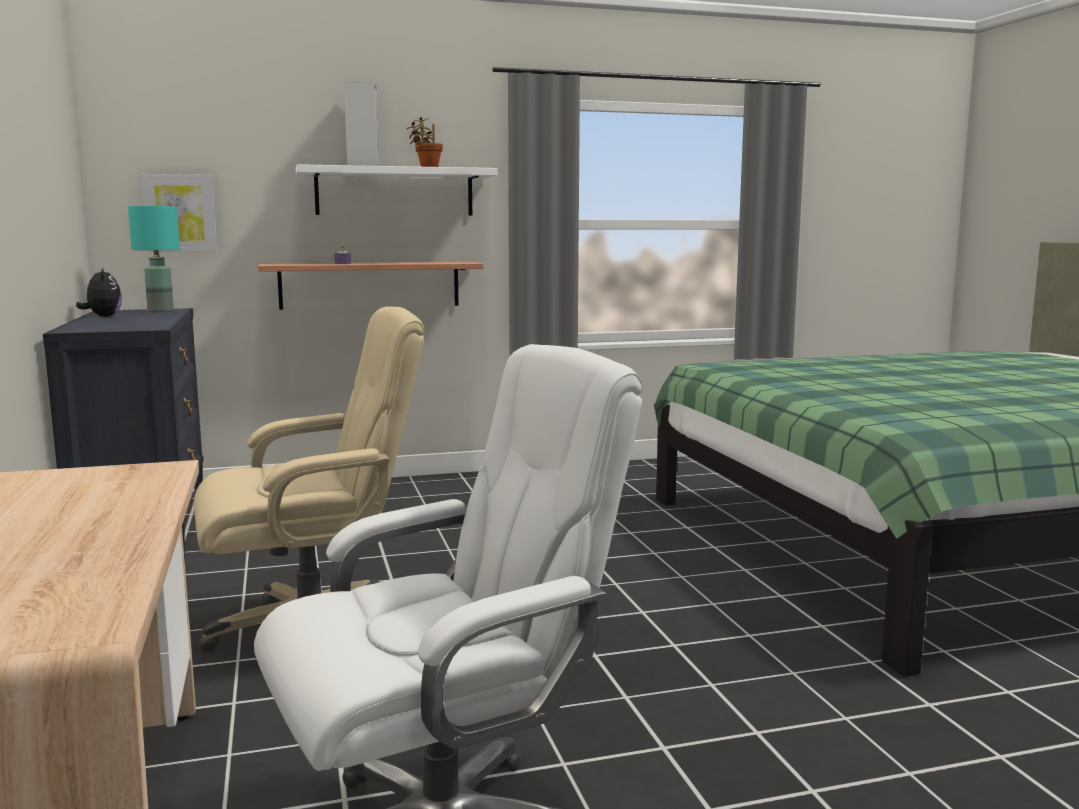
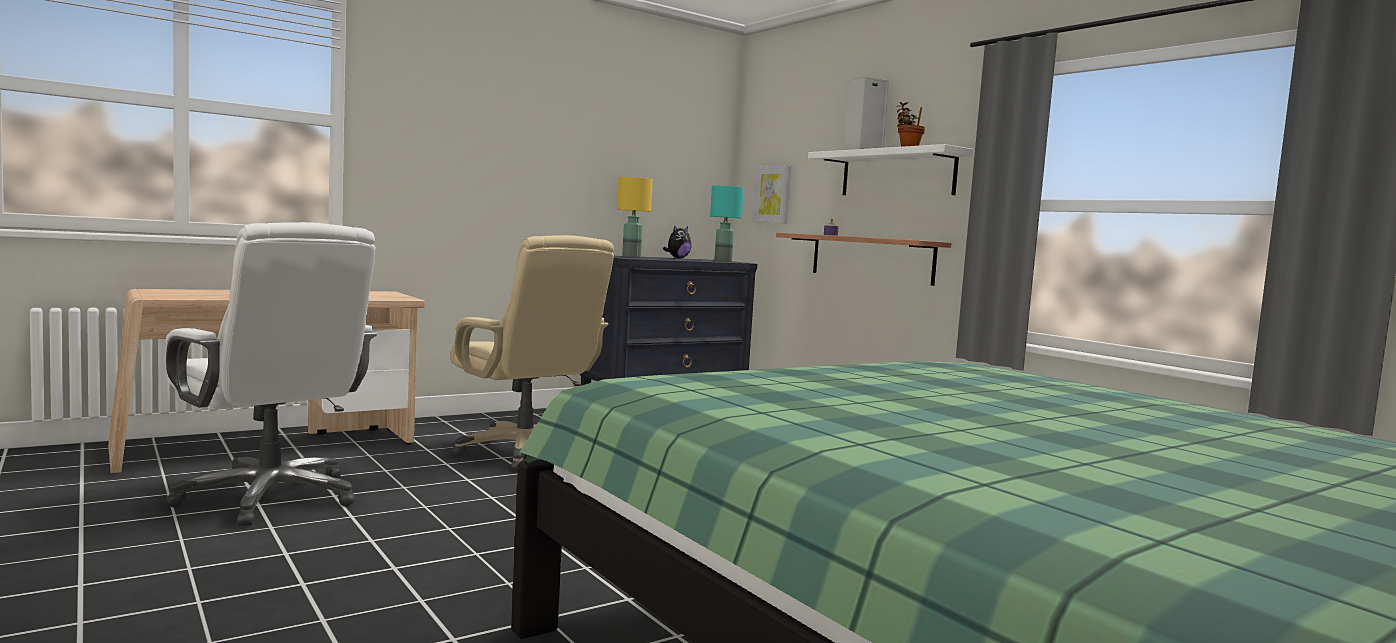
camera: 70 degrees right, 5 degrees down
(122, 326) = (632, 257): none -> yellow table lamp

